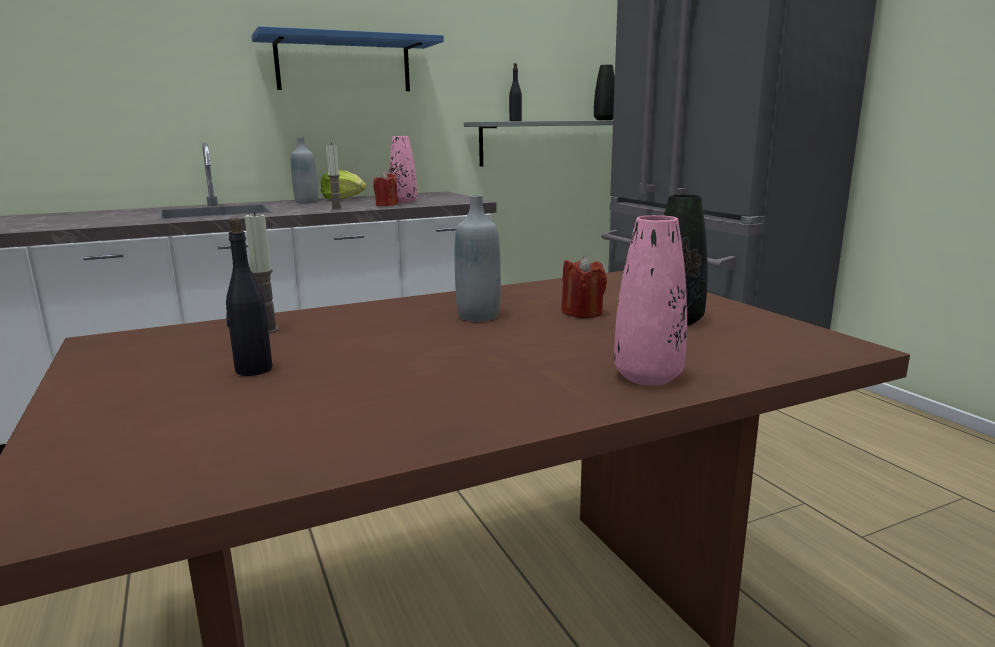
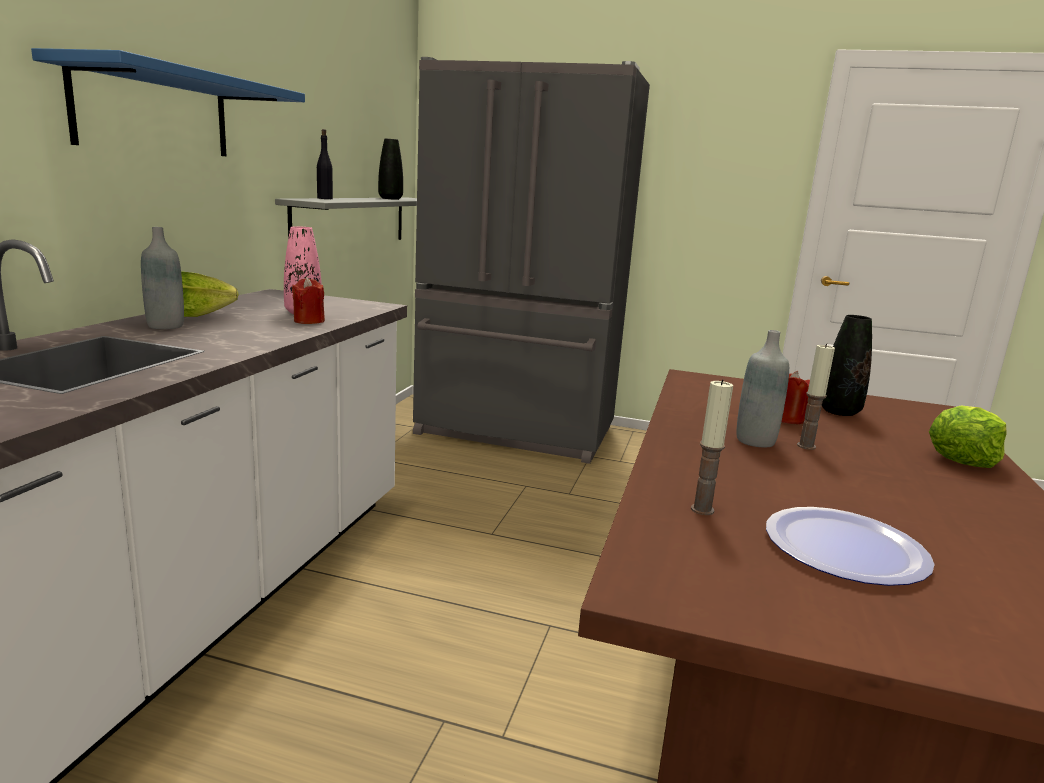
camera: 50 degrees left, 0 degrees up
(253, 370) = (845, 548): black bottle -> plate
(336, 209) = (276, 335): candle -> candle (806, 446)
(648, 377) = (962, 458): pink vase -> lettuce

